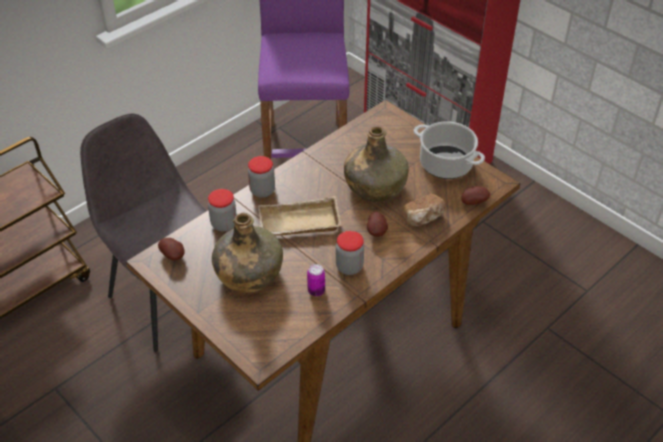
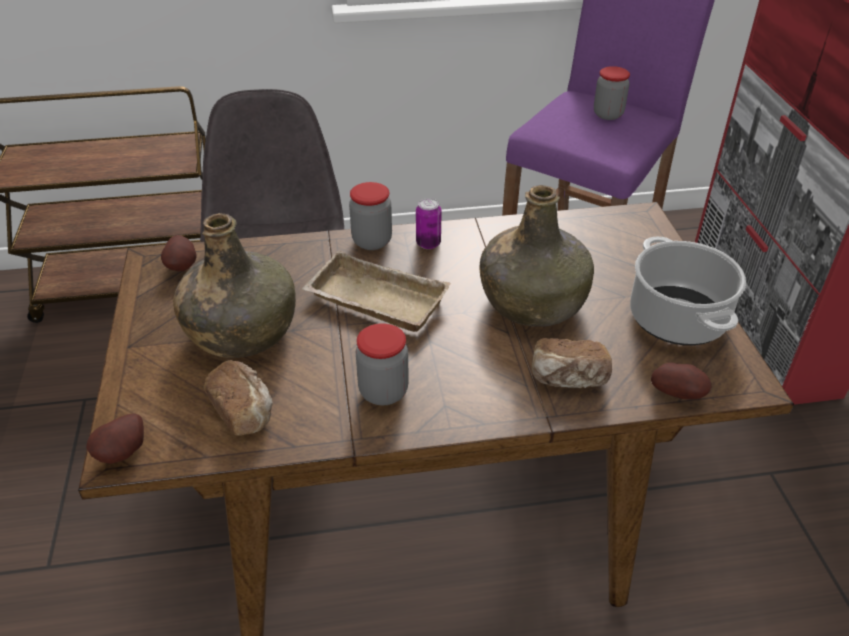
camera: 35 degrees right, 5 degrees down
(224, 224) = (281, 258): jar -> jar (608, 114)
(294, 310) = (243, 410): none -> bread
(316, 291) = (301, 400): can -> can (428, 243)
(377, 232) = (475, 363): potato -> potato (124, 453)

